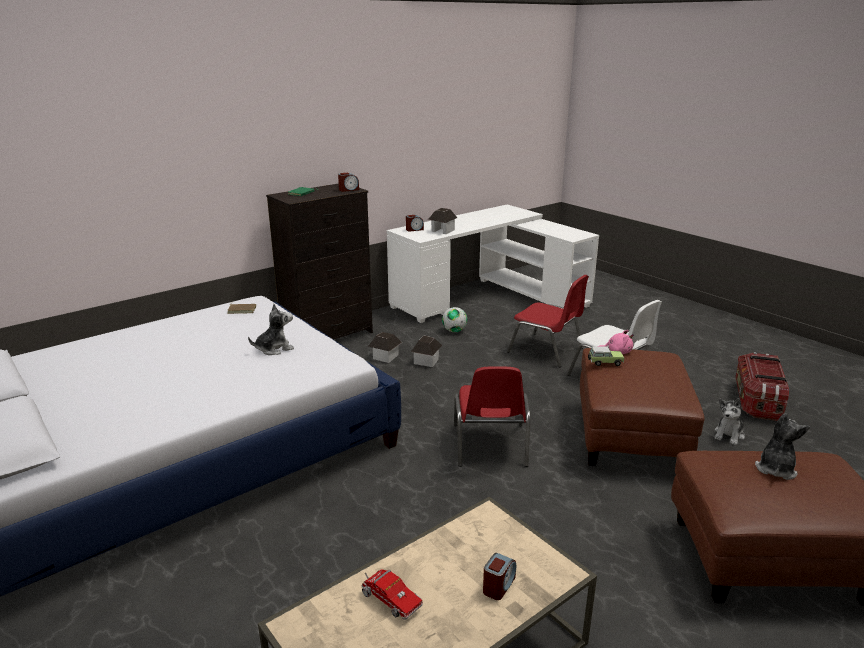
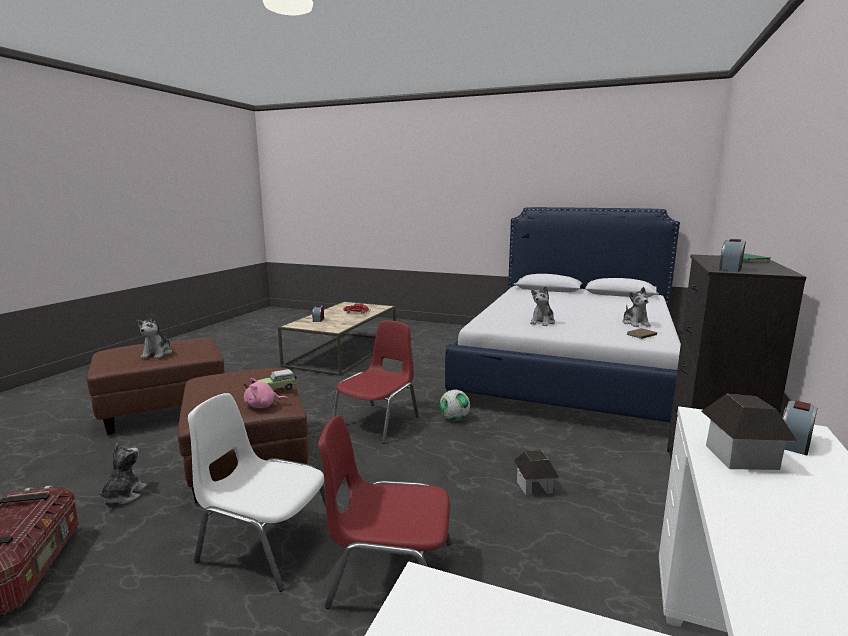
camera: 150 degrees right, 10 degrees down
(195, 324) = (635, 323): none -> plush toy
(385, 357) = (587, 477): toy house -> none
(454, 331) = (582, 567): football -> football (454, 418)
(490, 446) = (378, 422): red chair -> red chair turned 60 degrees clockwise

